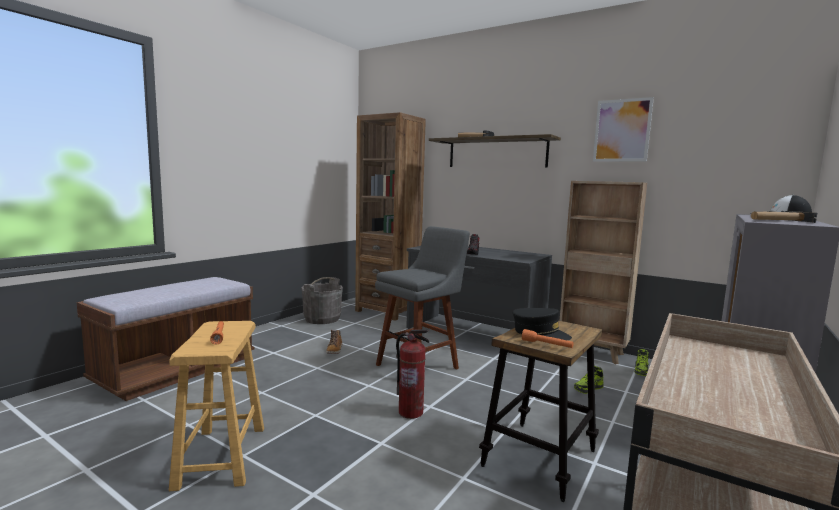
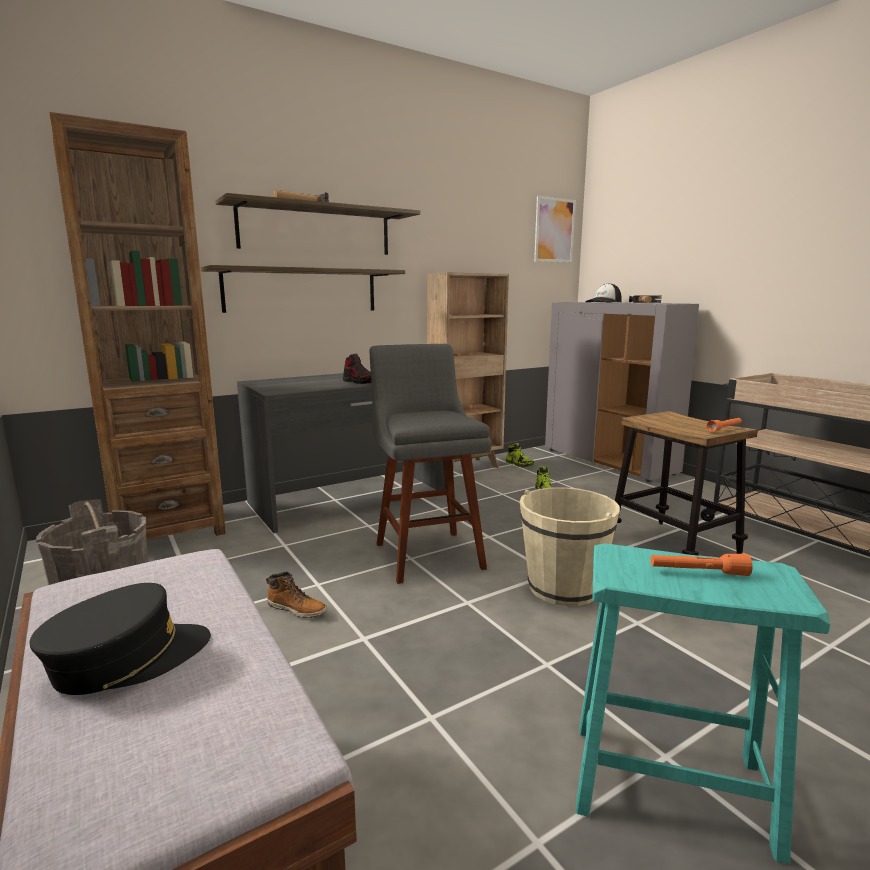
camera: 65 degrees left, 5 degrees up
(221, 456) = (670, 786): brown stool -> turquoise stool
(411, 412) = (563, 587): fire extinguisher -> beige bucket
(483, 191) = (302, 290): none -> shelf
(539, 333) = (683, 425): black cap -> black cap (127, 659)
(622, 130) = (459, 214): picture -> picture (554, 230)

